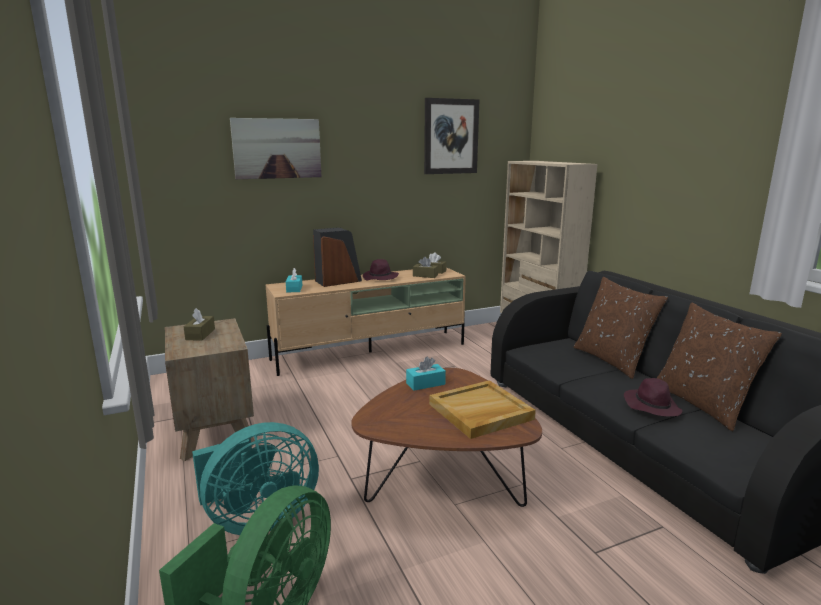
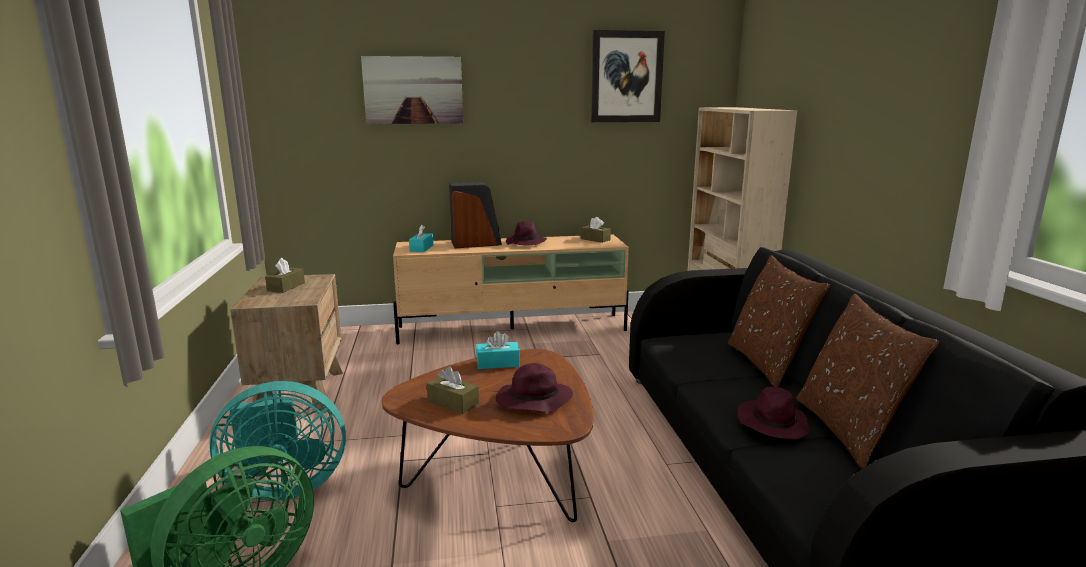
camera: 15 degrees right, 0 degrees up
(425, 275) = (580, 243): brown tissue box -> brown tissue box (453, 403)
(480, 412) = (533, 401): beige tray -> purple hat

